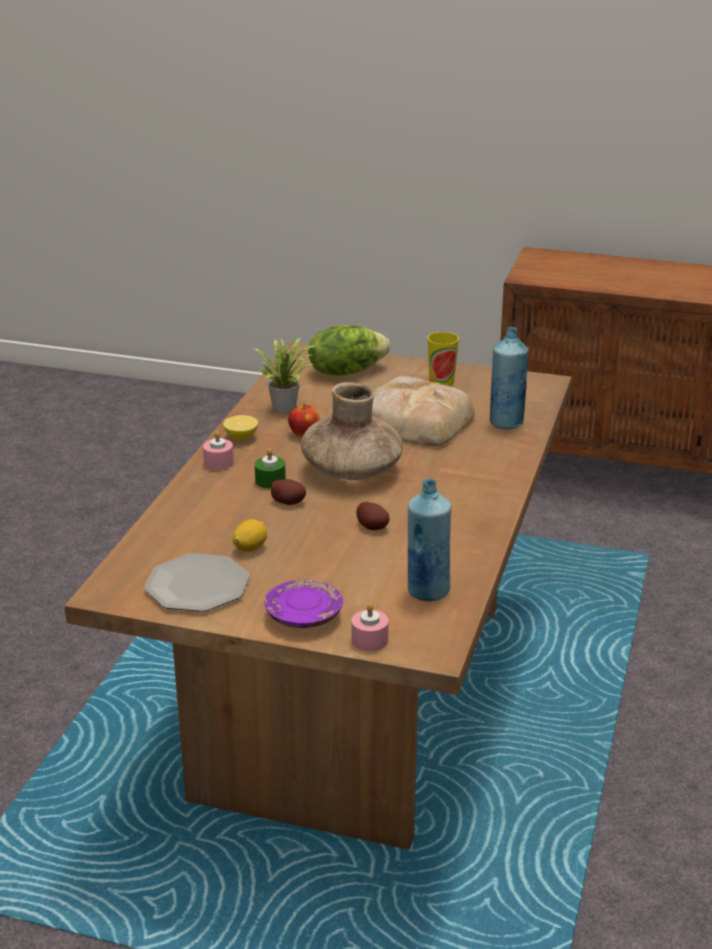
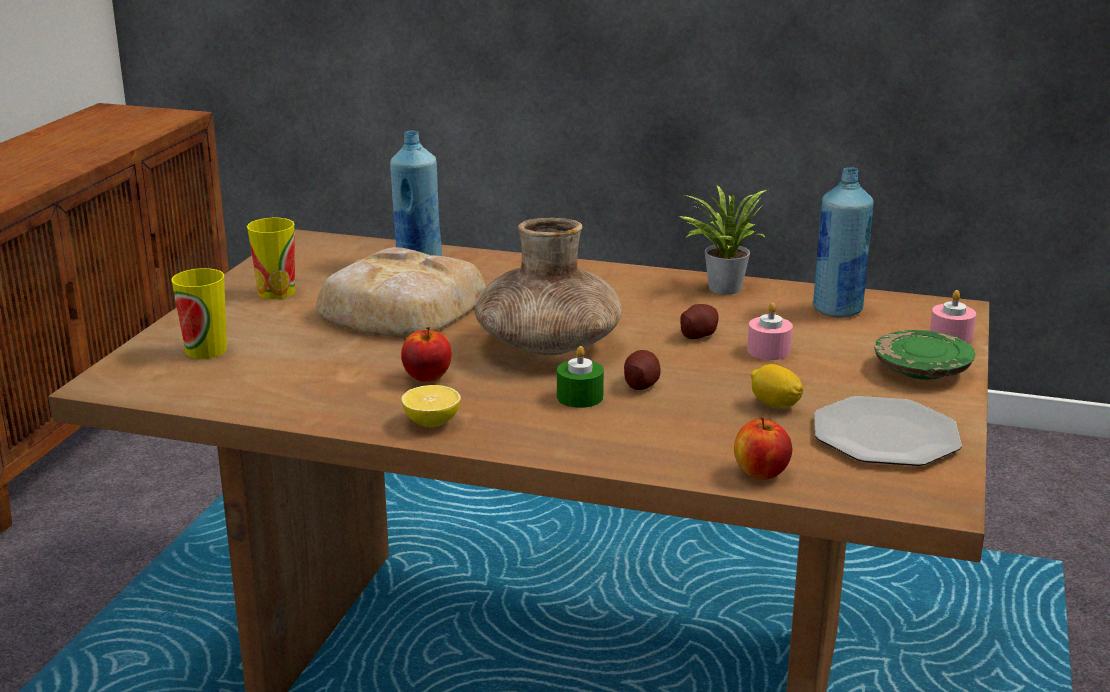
camera: 90 degrees left, 5 degrees down
(156, 536) = (761, 473): none -> apple
(218, 462) = (519, 436): pink candle -> pink candle (768, 351)
(286, 406) = (325, 391): potted plant -> potted plant (721, 287)
(303, 616) = (921, 370): purple plate -> green plate
(346, 371) = (206, 350): lettuce -> cup

